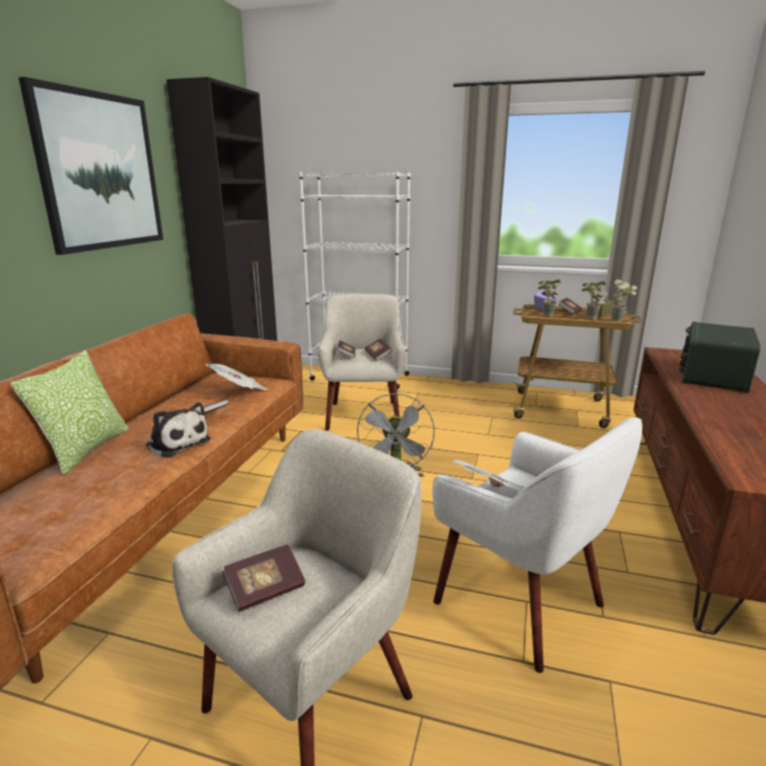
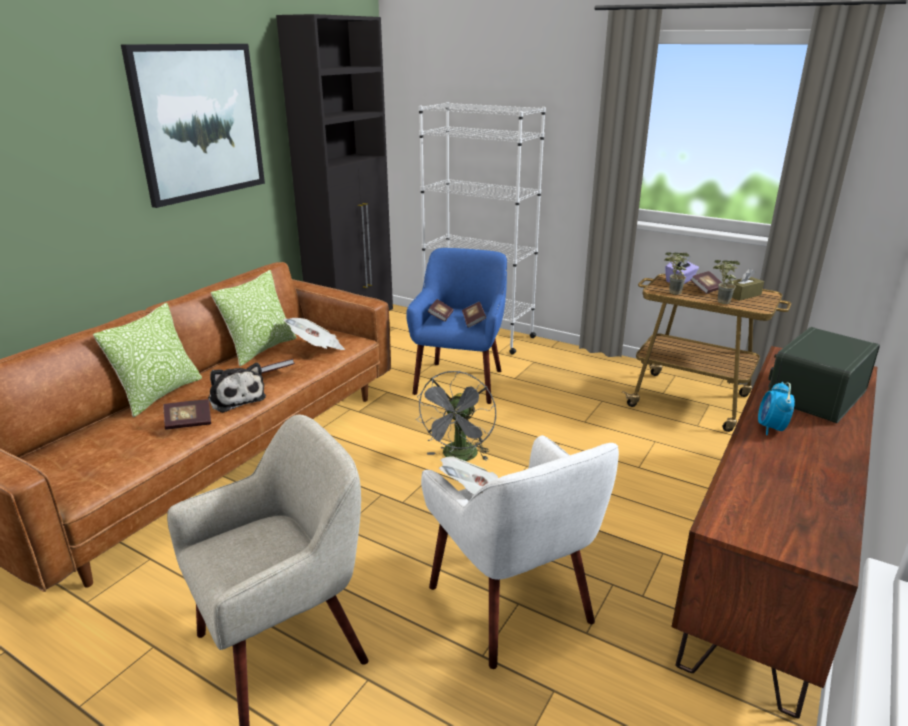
camera: 15 degrees right, 5 degrees up
(180, 398) = (261, 349): none -> pillow
(265, 589) = (237, 546): book -> book (188, 423)
(363, 415) = (460, 381): beige armchair -> blue armchair
(620, 320) = (757, 308): potted plant -> none
(706, 402) = (771, 428): none -> alarm clock

